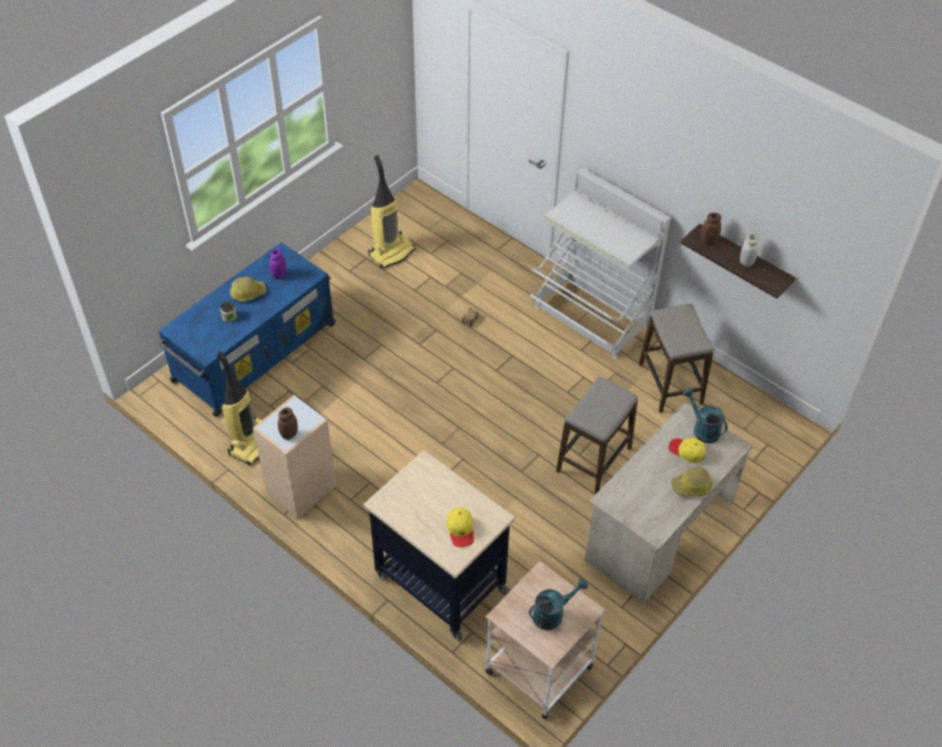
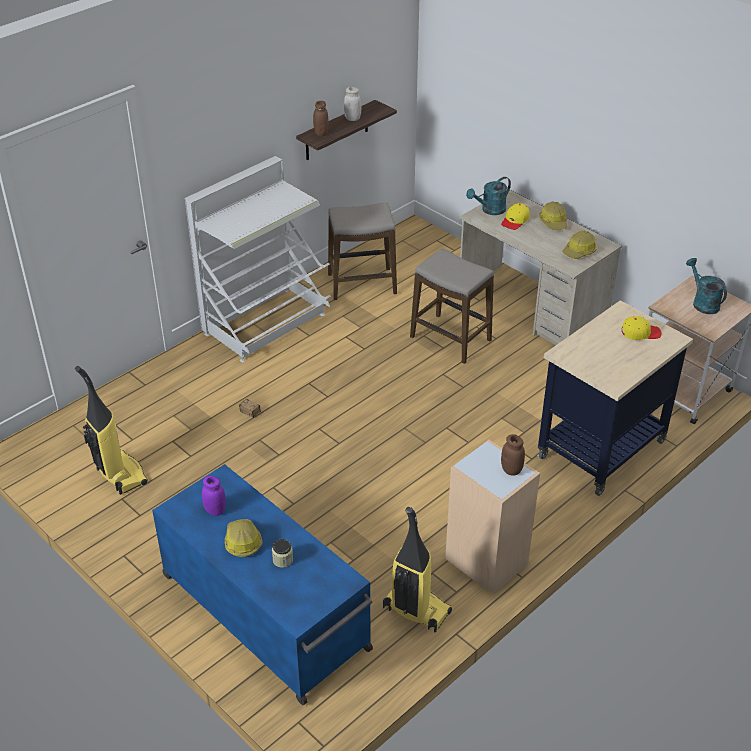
camera: 85 degrees left, 10 degrees down
(638, 508) = (579, 251): none -> hard hat

